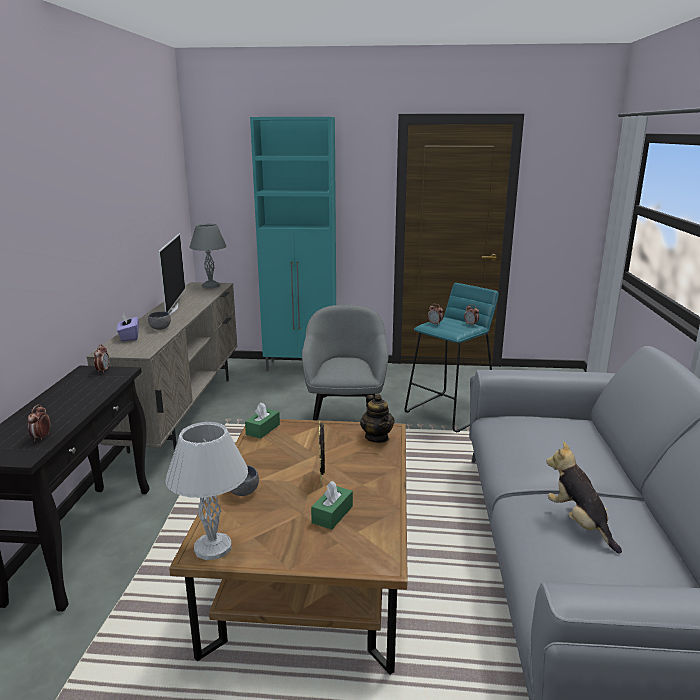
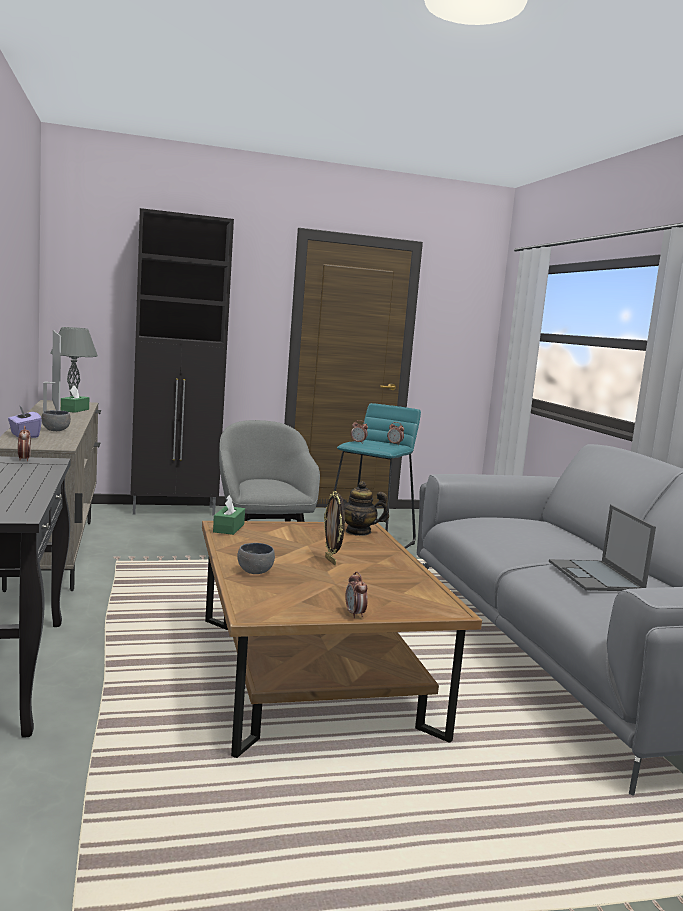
camera: 20 degrees left, 10 degrees down
(41, 437) = (19, 504): alarm clock -> alarm clock (355, 614)
(214, 547) = (267, 609): white table lamp -> none
(301, 367) = (175, 510): turquoise cabinet -> black cabinet
(332, 514) = (366, 583): green tissue box -> green tissue box (75, 410)
(377, 437) = (358, 532): teapot -> teapot turned 135 degrees clockwise
(579, 523) = (596, 576): plush toy -> laptop

